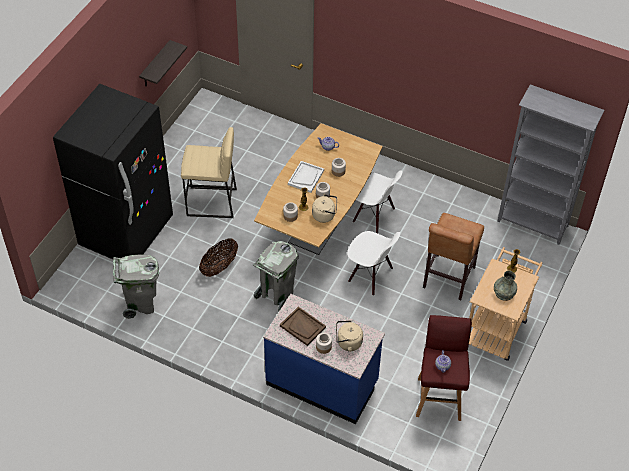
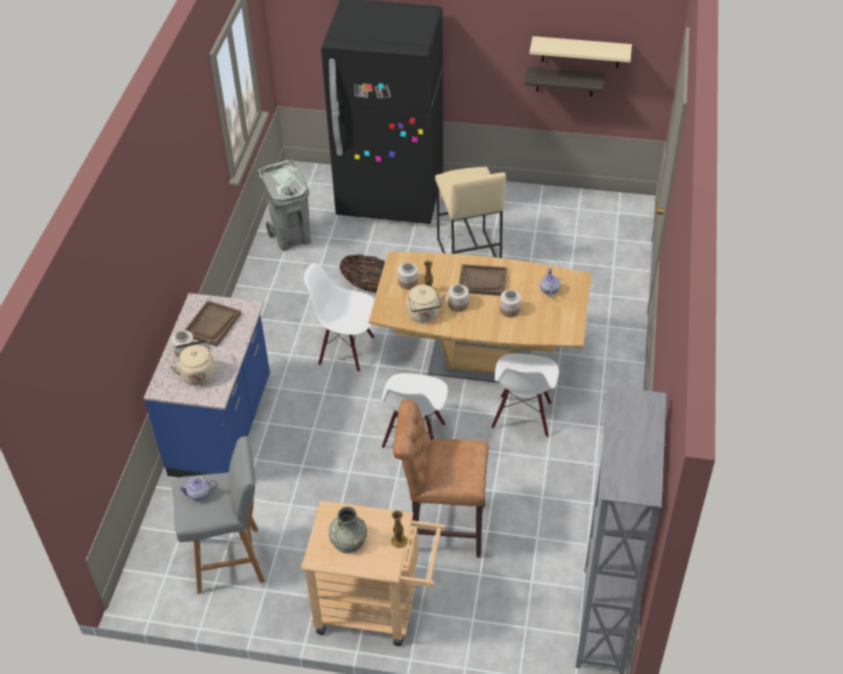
camera: 75 degrees right, 5 degrees down
(158, 39) = (580, 52): none -> beige shelf
(276, 295) = (346, 350): grey trash can -> white chair
(306, 177) = (482, 281): white tray -> brown tray
(439, 397) = (230, 560): red stool -> grey stool

